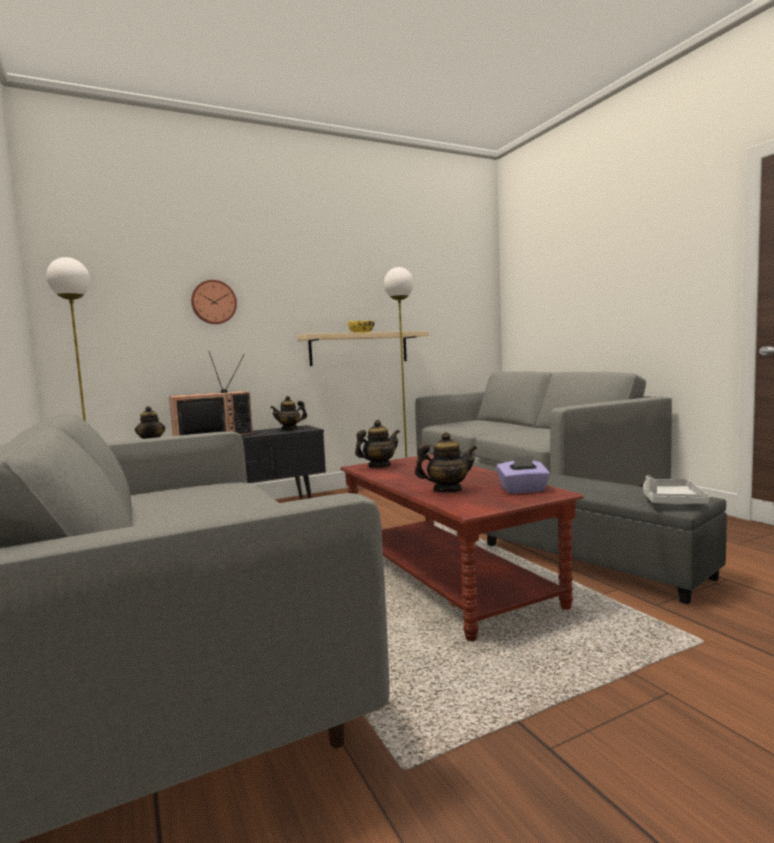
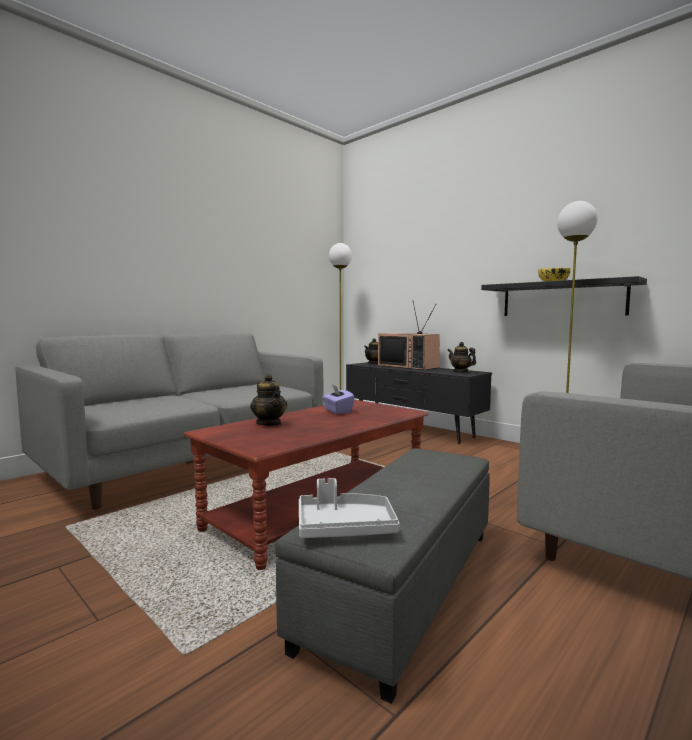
camera: 70 degrees right, 0 degrees up
(213, 302) = (432, 261): wall clock -> none
(359, 348) = (562, 299): beige shelf -> black shelf
(379, 466) = (357, 405): teapot -> none
(523, 490) = (269, 440): purple tissue box -> purple tissue box (337, 411)

